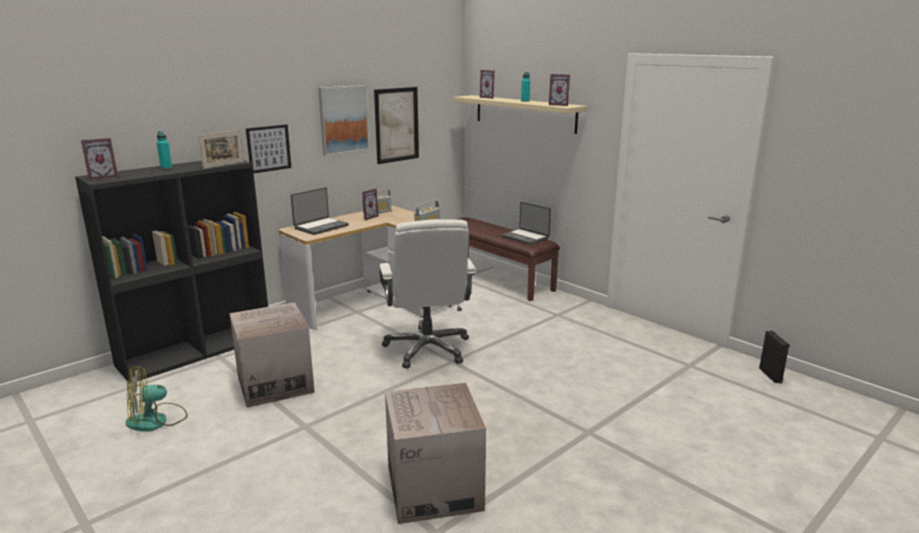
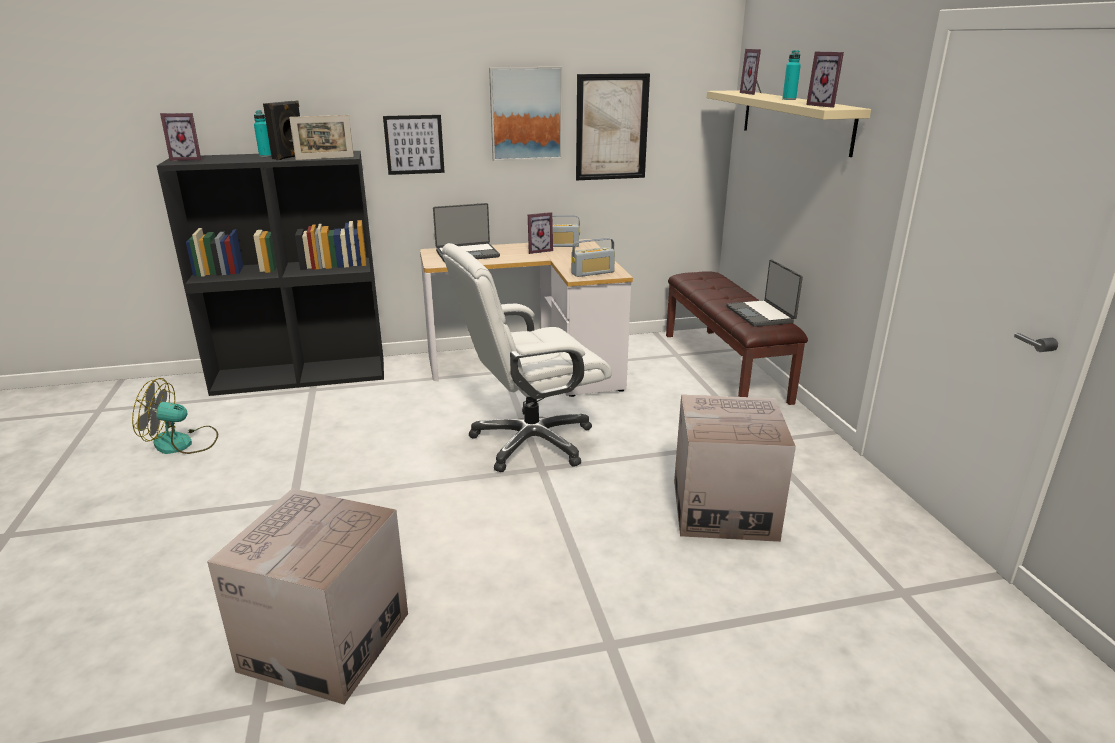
camera: 30 degrees right, 5 degrees up
(275, 384) = (324, 437): cardboard box -> cardboard box (723, 509)
(427, 349) = (531, 442): white office chair -> white office chair turned 45 degrees clockwise
(771, 375) = (1059, 669): black speaker -> black speaker (290, 157)

